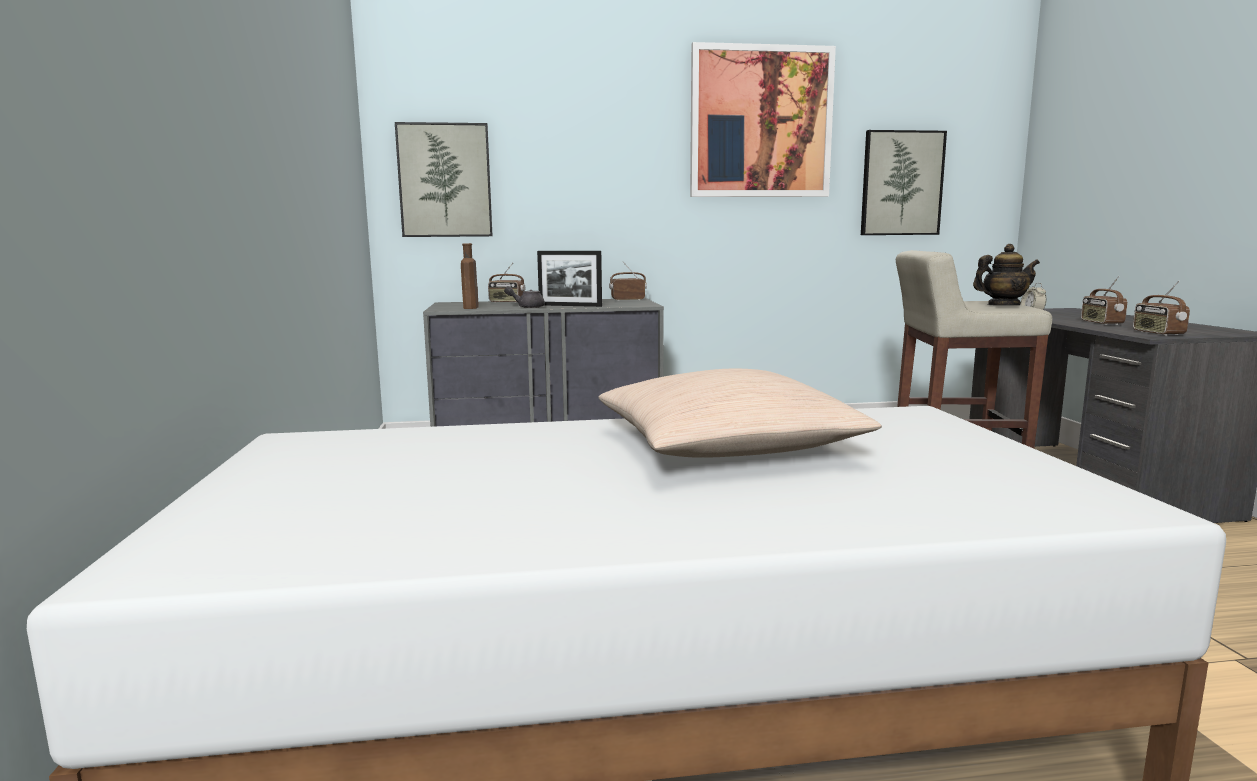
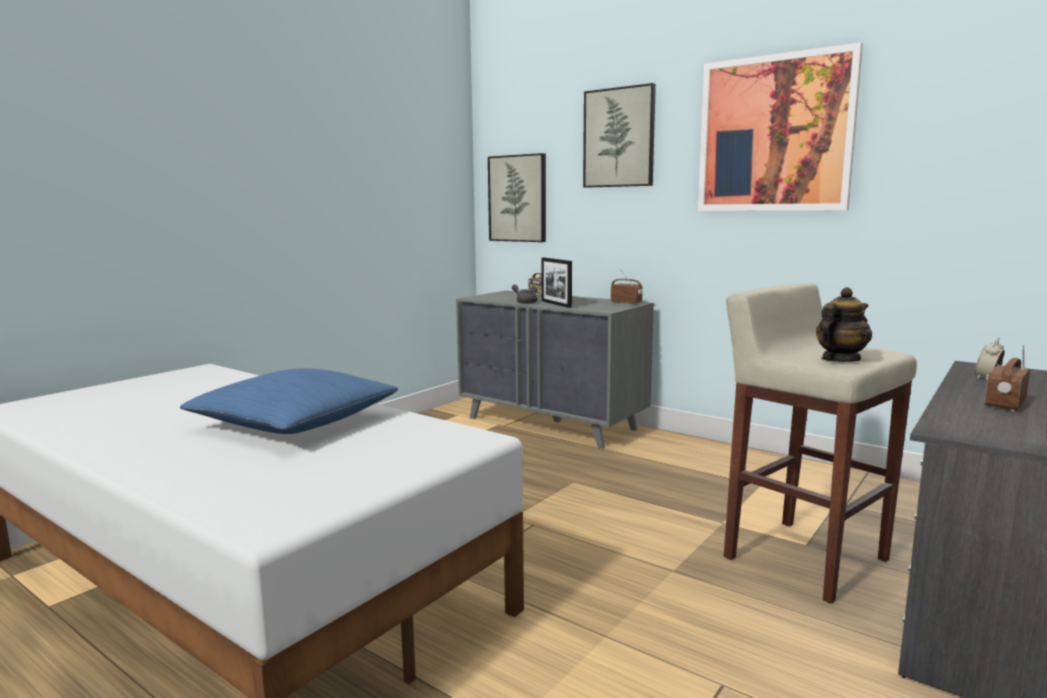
camera: 45 degrees right, 0 degrees up
(471, 307) = (494, 298): brown bottle -> none
(725, 446) = (294, 422): beige pillow -> blue pillow
(901, 183) = (953, 194): picture -> picture (619, 138)
(1003, 305) = (840, 360): teapot -> teapot turned 75 degrees counterclockwise
(1157, 333) = (978, 430): radio -> none

